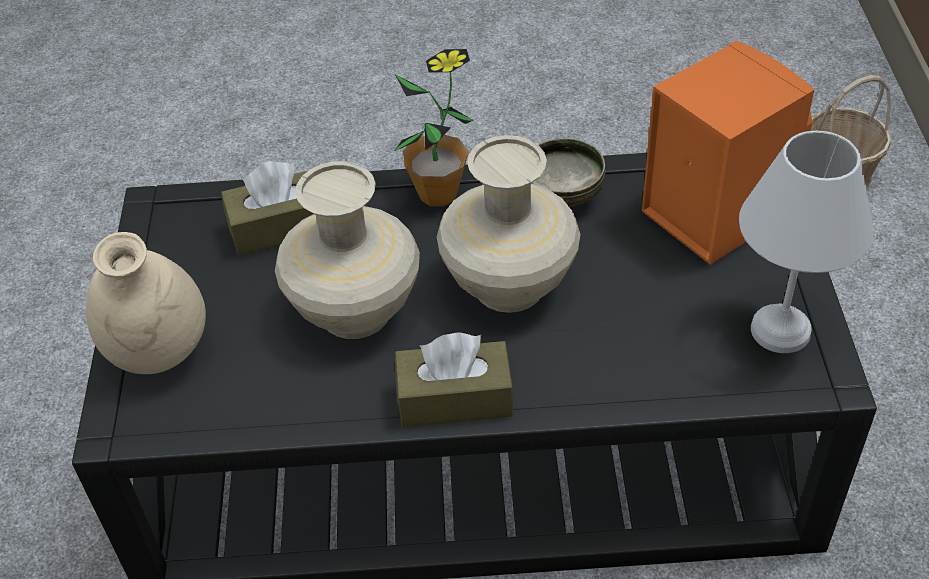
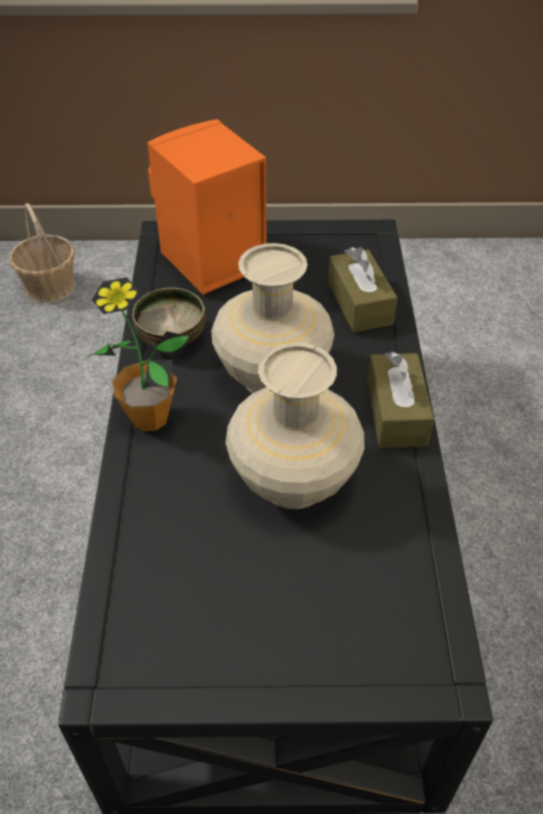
camera: 90 degrees left, 0 degrees up
(159, 353) = (344, 648): beige vase -> none
(280, 227) = (170, 545): brown tissue box -> brown tissue box (359, 303)
(777, 330) = (330, 247): white table lamp -> none

